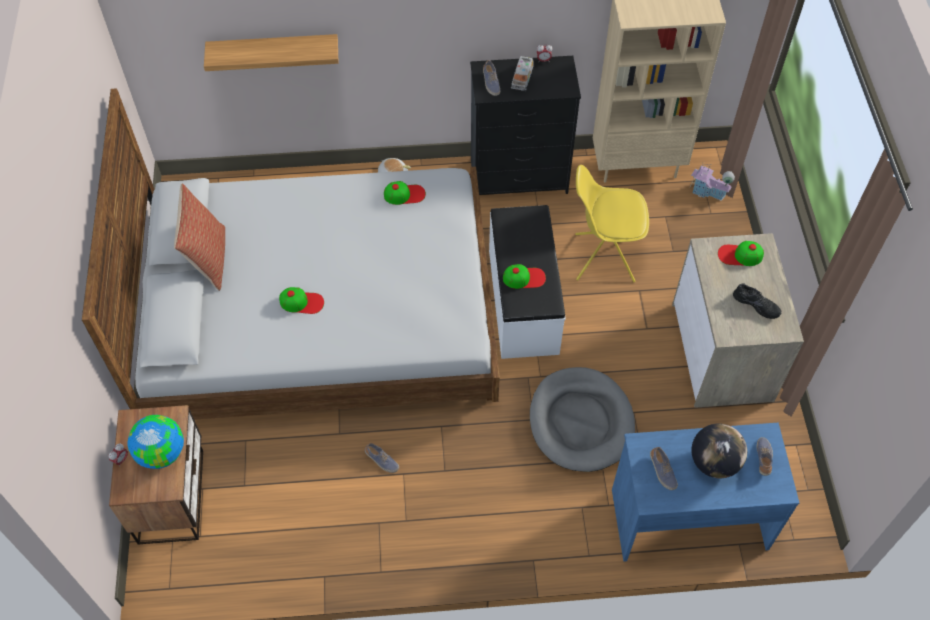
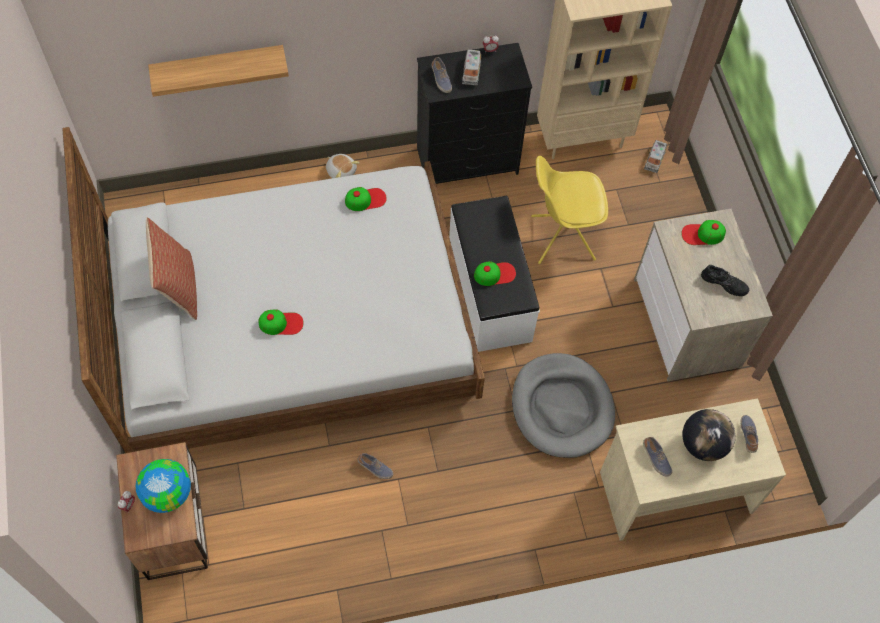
camera: 10 degrees left, 5 degrees up
(688, 517) = (674, 490): blue desk -> beige desk
(708, 192) = (654, 160): toy house -> toy truck

